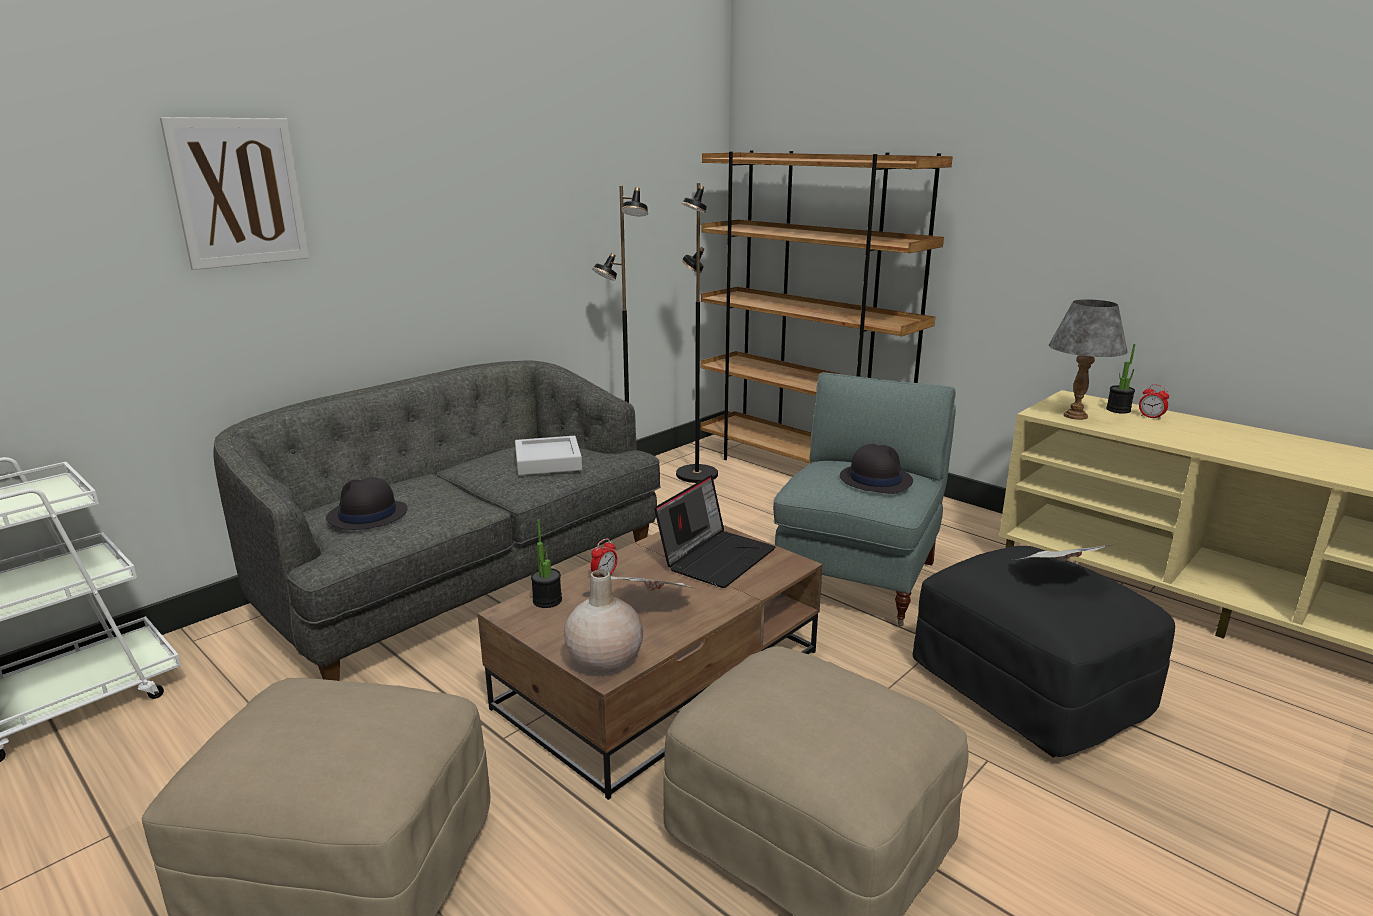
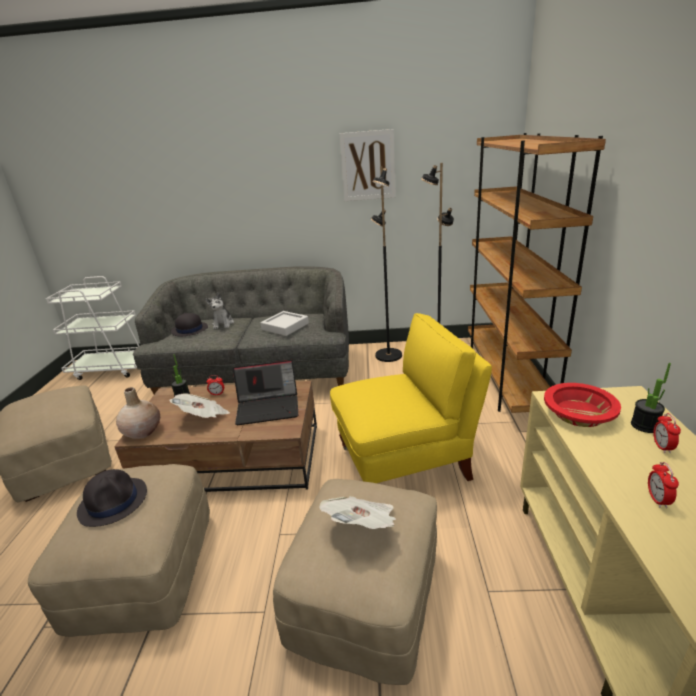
camera: 50 degrees right, 5 degrees up
(238, 192) = (179, 175): picture -> picture (368, 166)
(412, 491) = (223, 324): none -> plush toy
(858, 579) = (405, 463): grey armchair -> yellow armchair
(875, 479) = (384, 399): black hat -> black hat (114, 501)
(1030, 689) = (366, 598): black ottoman -> beige ottoman
(1075, 416) = (579, 413): grey table lamp -> red bowl
(1209, 441) = (657, 500): none -> alarm clock

